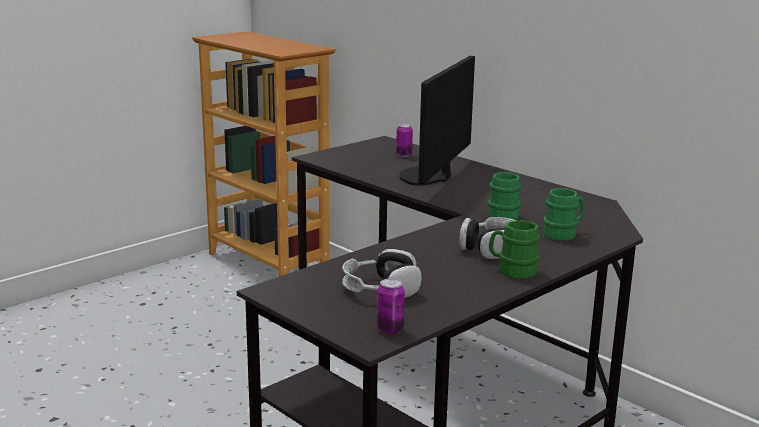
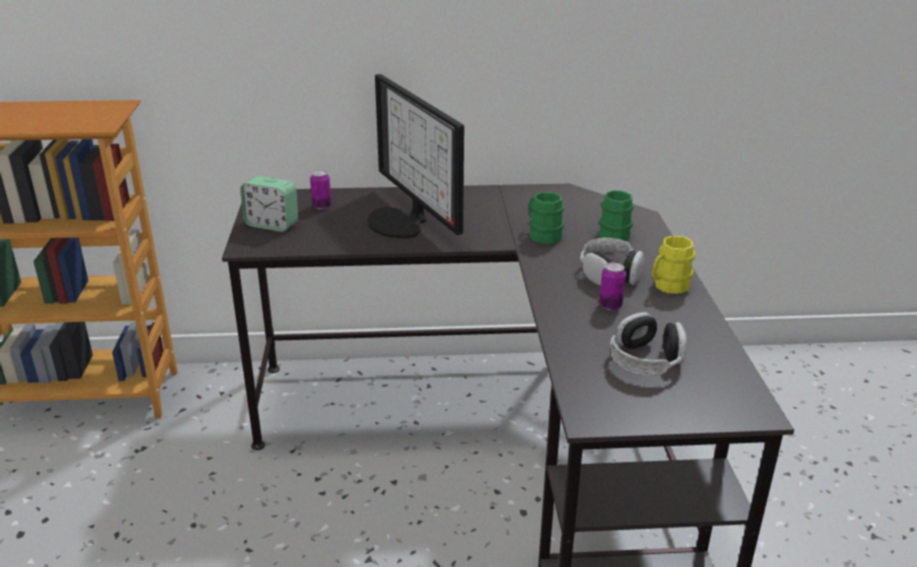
camera: 50 degrees left, 10 degrees up
(353, 153) = (272, 225): none -> alarm clock
(390, 329) = (738, 392): can -> can (610, 305)
(512, 270) = (667, 286): green mug -> yellow mug

